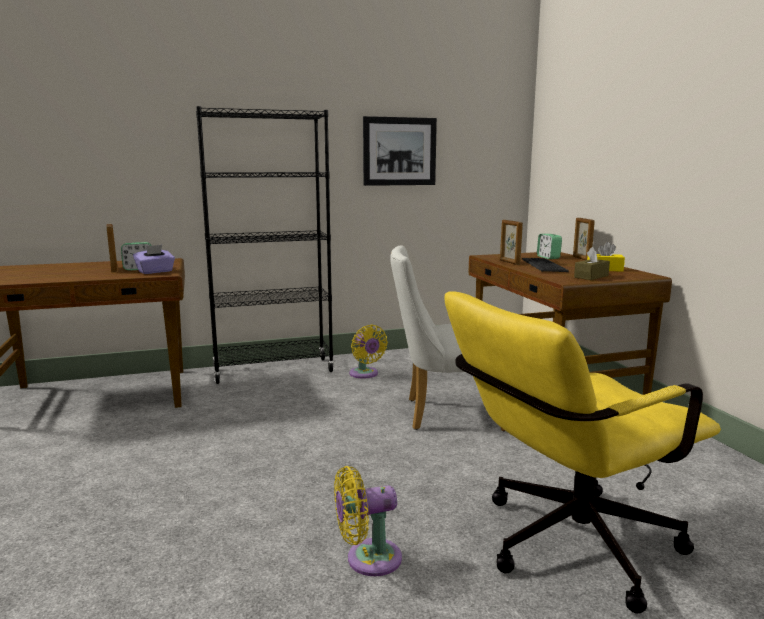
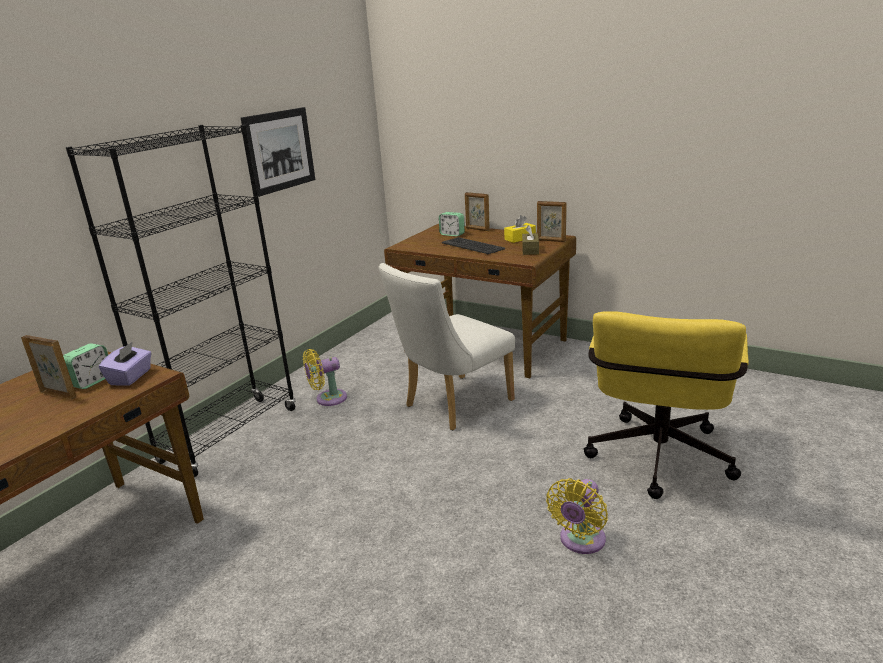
camera: 40 degrees left, 10 degrees up
(365, 374) = (328, 399): yellow fan -> yellow fan turned 135 degrees clockwise
(509, 262) = (439, 249): picture frame -> picture frame (551, 240)

